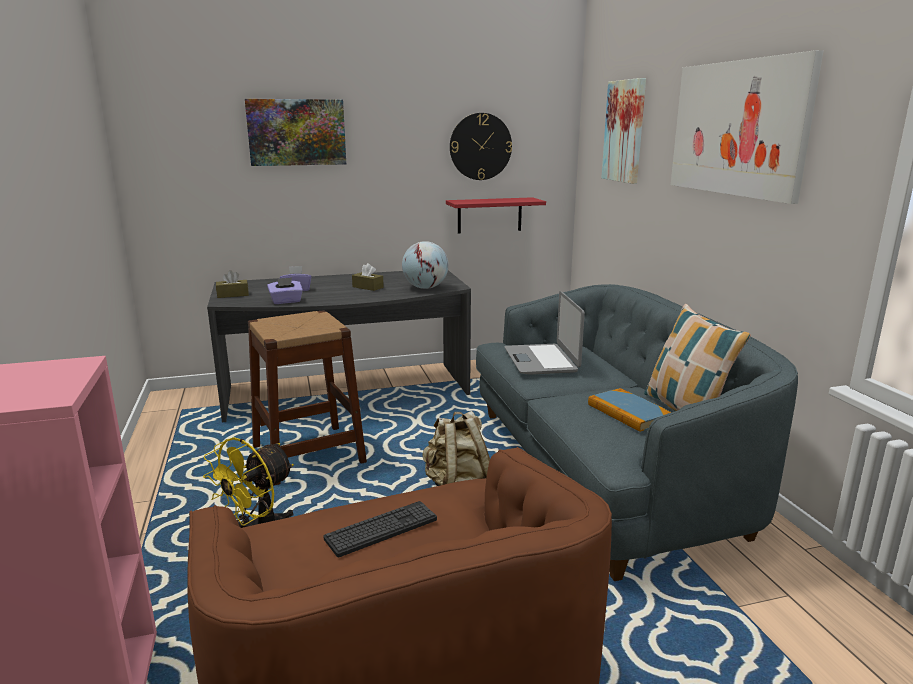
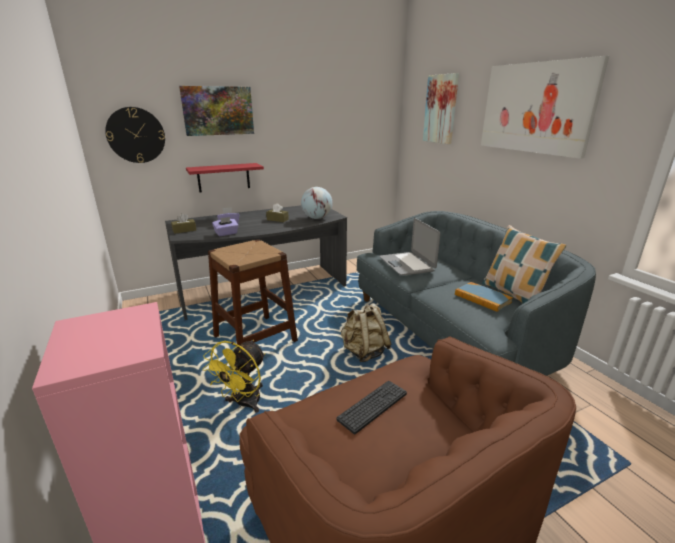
camera: 10 degrees left, 5 degrees up
(480, 146) = (341, 120): wall clock -> wall clock (136, 135)
(489, 215) = (347, 166): red shelf -> red shelf (223, 177)

